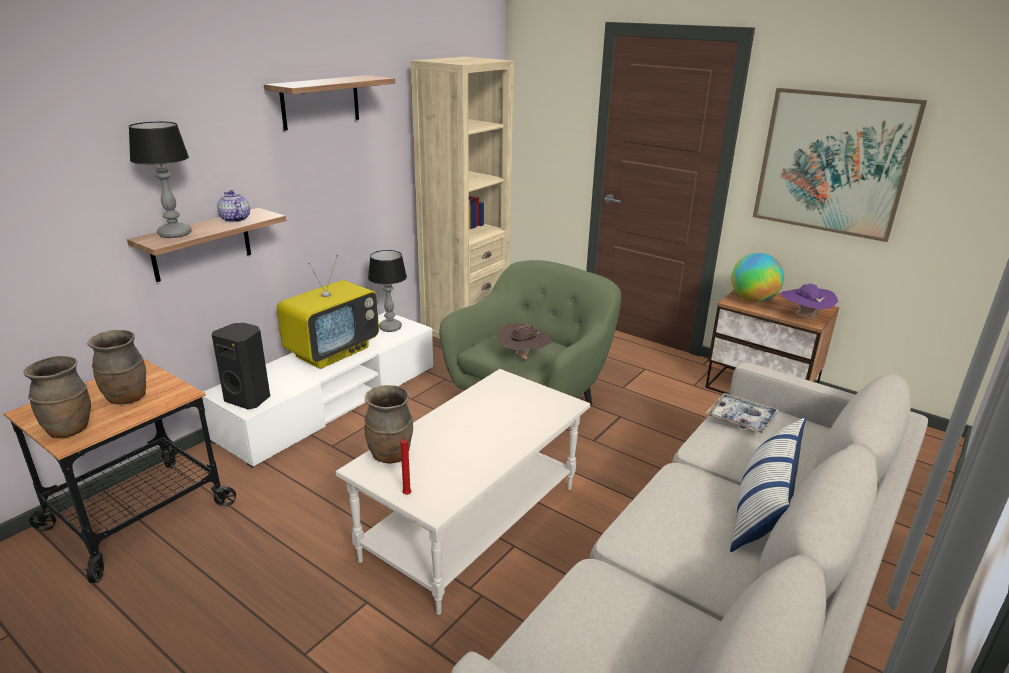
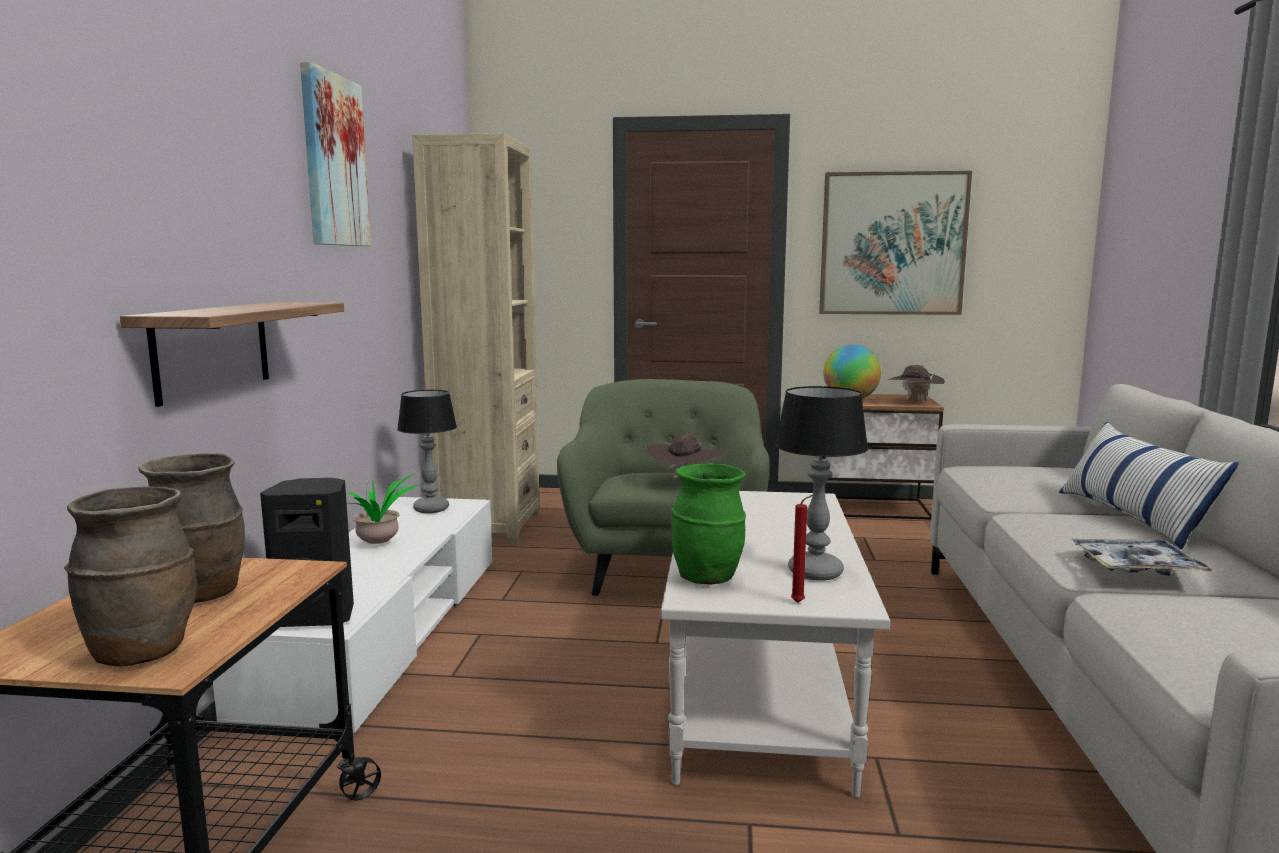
camera: 30 degrees left, 15 degrees down
(174, 234) = (203, 311): table lamp -> table lamp (814, 572)
(235, 219) = (272, 305): teapot -> none
(320, 102) = (333, 161): shelf -> picture
(332, 352) = (381, 544): television -> potted plant
(391, 456) = (708, 578): brown vase -> green vase
(741, 419) = (993, 472): tray -> tray (1136, 567)
(803, 317) = (913, 402): purple hat -> brown hat

